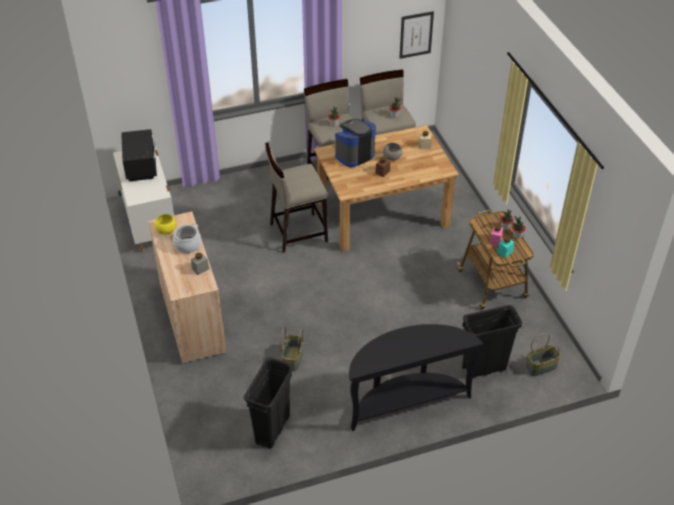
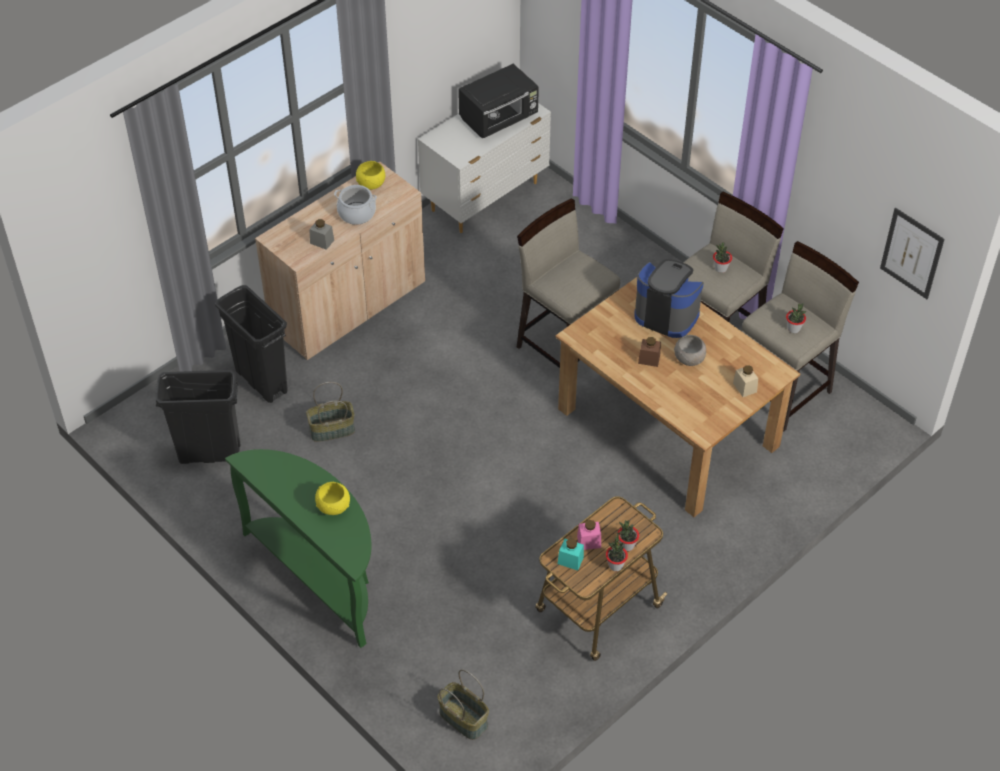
camera: 65 degrees right, 5 degrees up
(406, 401) = (320, 575): black console table -> green console table
(420, 336) = (333, 506): none -> yellow bowl
(483, 368) = (423, 648): black trash can -> black trash can (261, 381)

